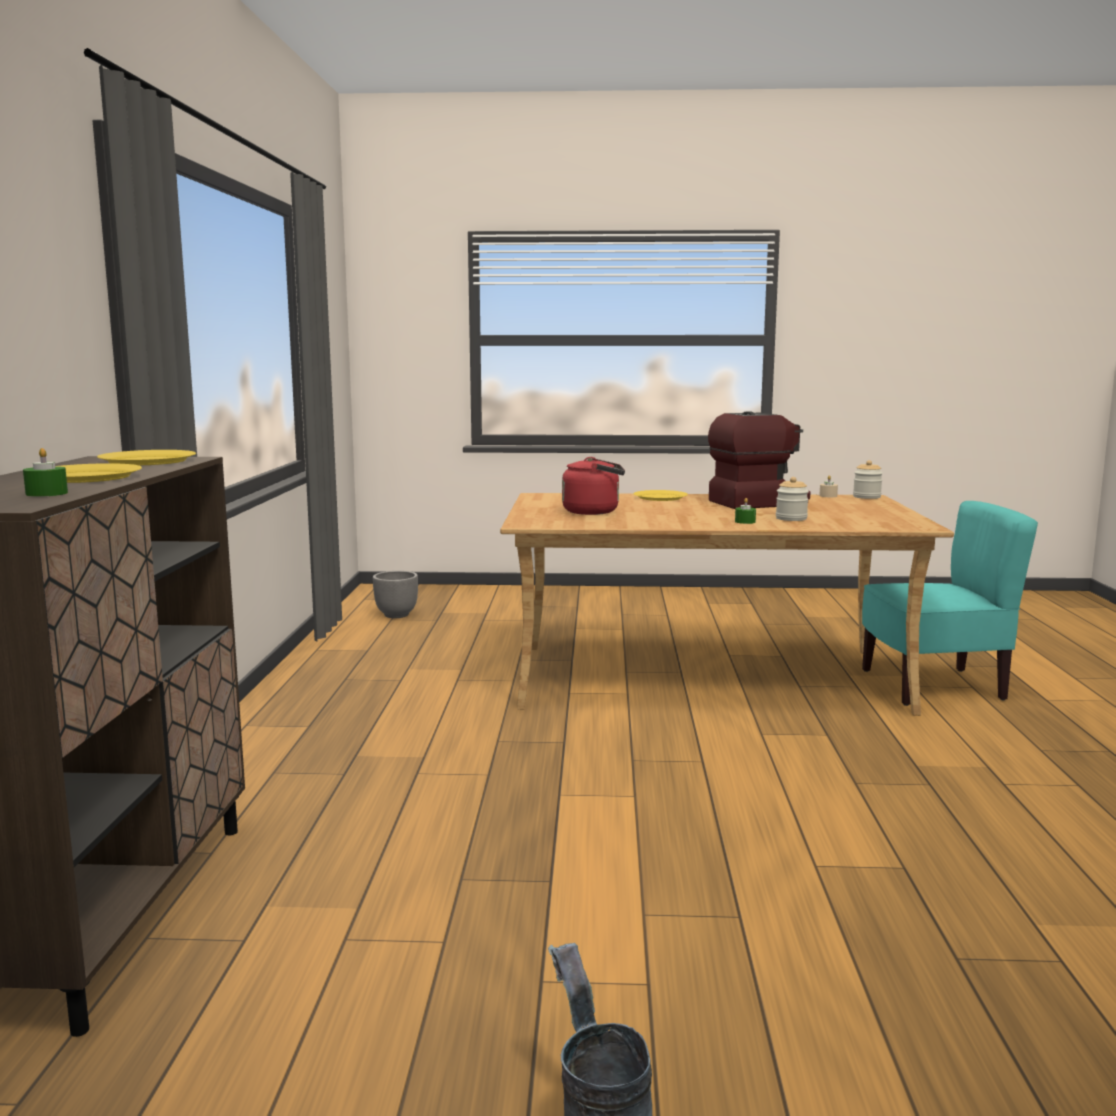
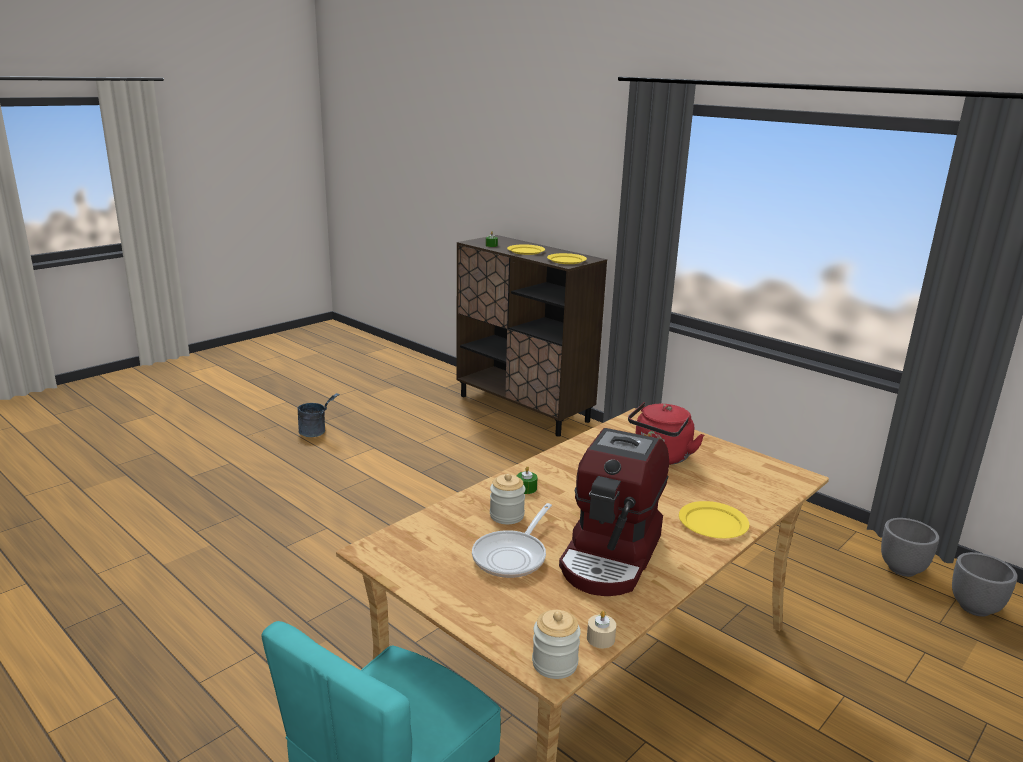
camera: 130 degrees right, 10 degrees up
(368, 633) = (902, 569): none -> grey planter
(823, 511) = (512, 556): none -> frying pan

